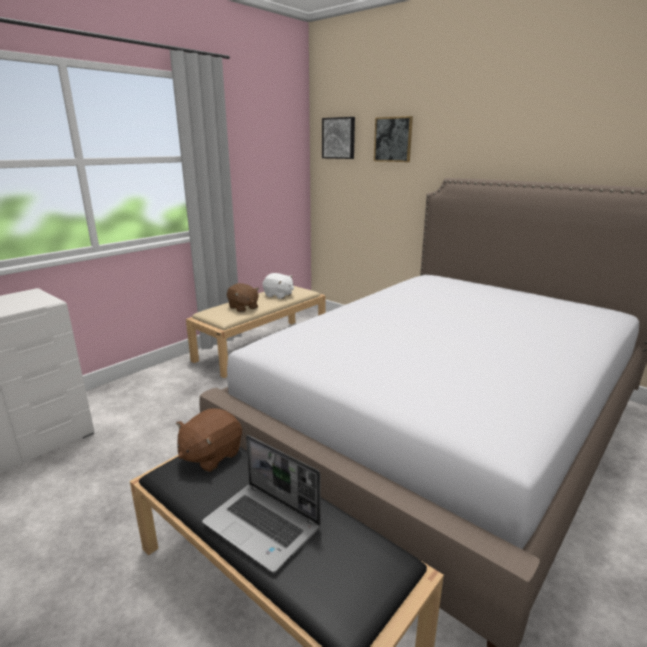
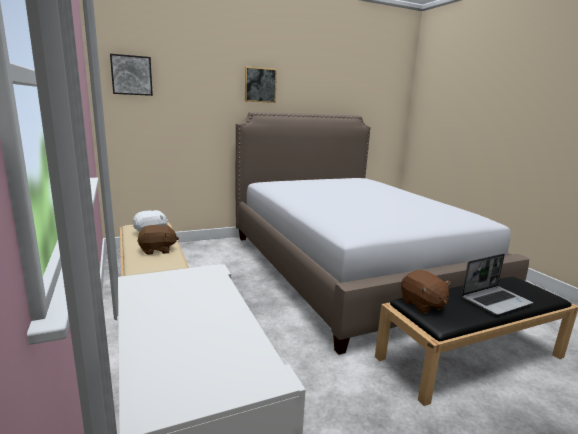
camera: 65 degrees left, 5 degrees down
(393, 139) = (194, 81): picture -> picture (260, 85)

